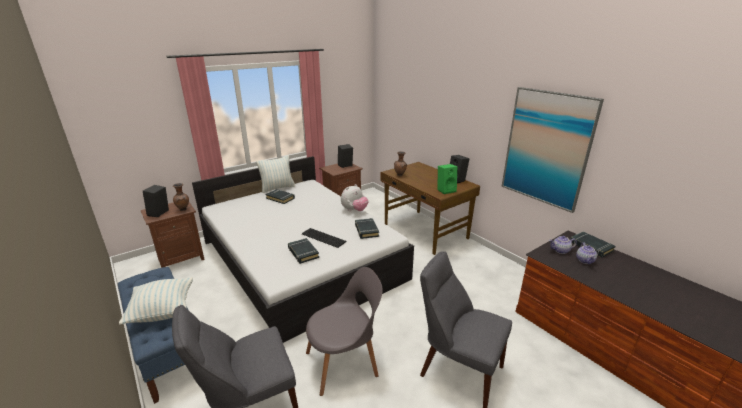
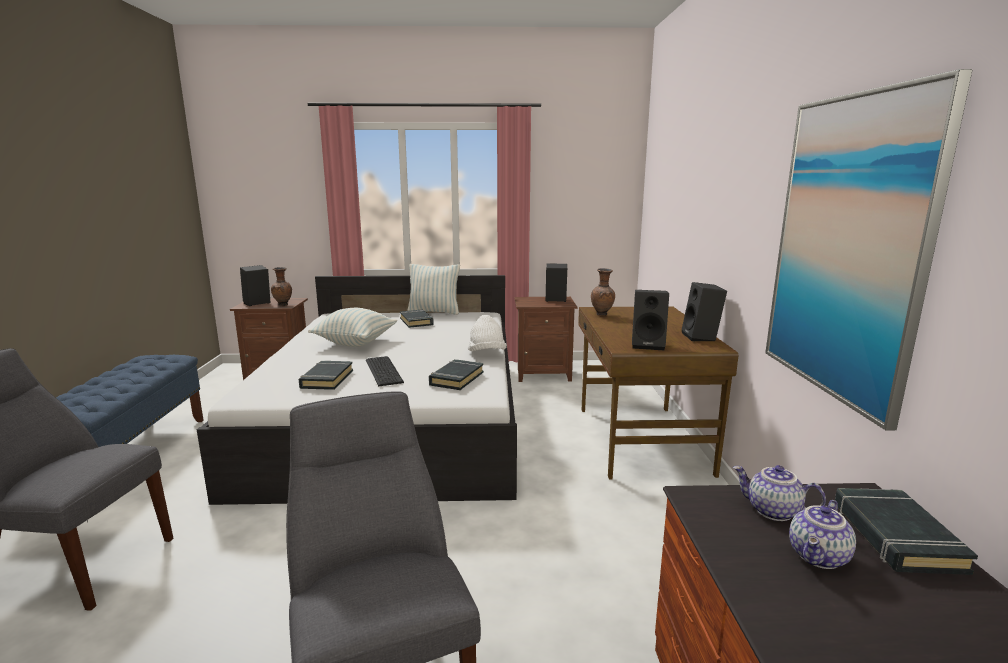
camera: 35 degrees right, 10 degrees down
(162, 311) = (105, 391): pillow -> pillow (355, 343)
(344, 363) = (247, 569): grey chair -> none
(354, 210) = (486, 353): plush toy -> white hat
(446, 190) = (649, 345): green speaker -> black speaker

